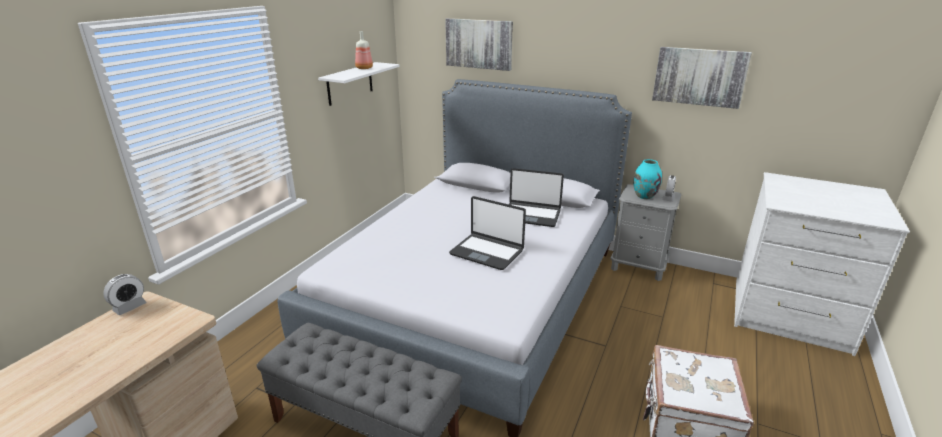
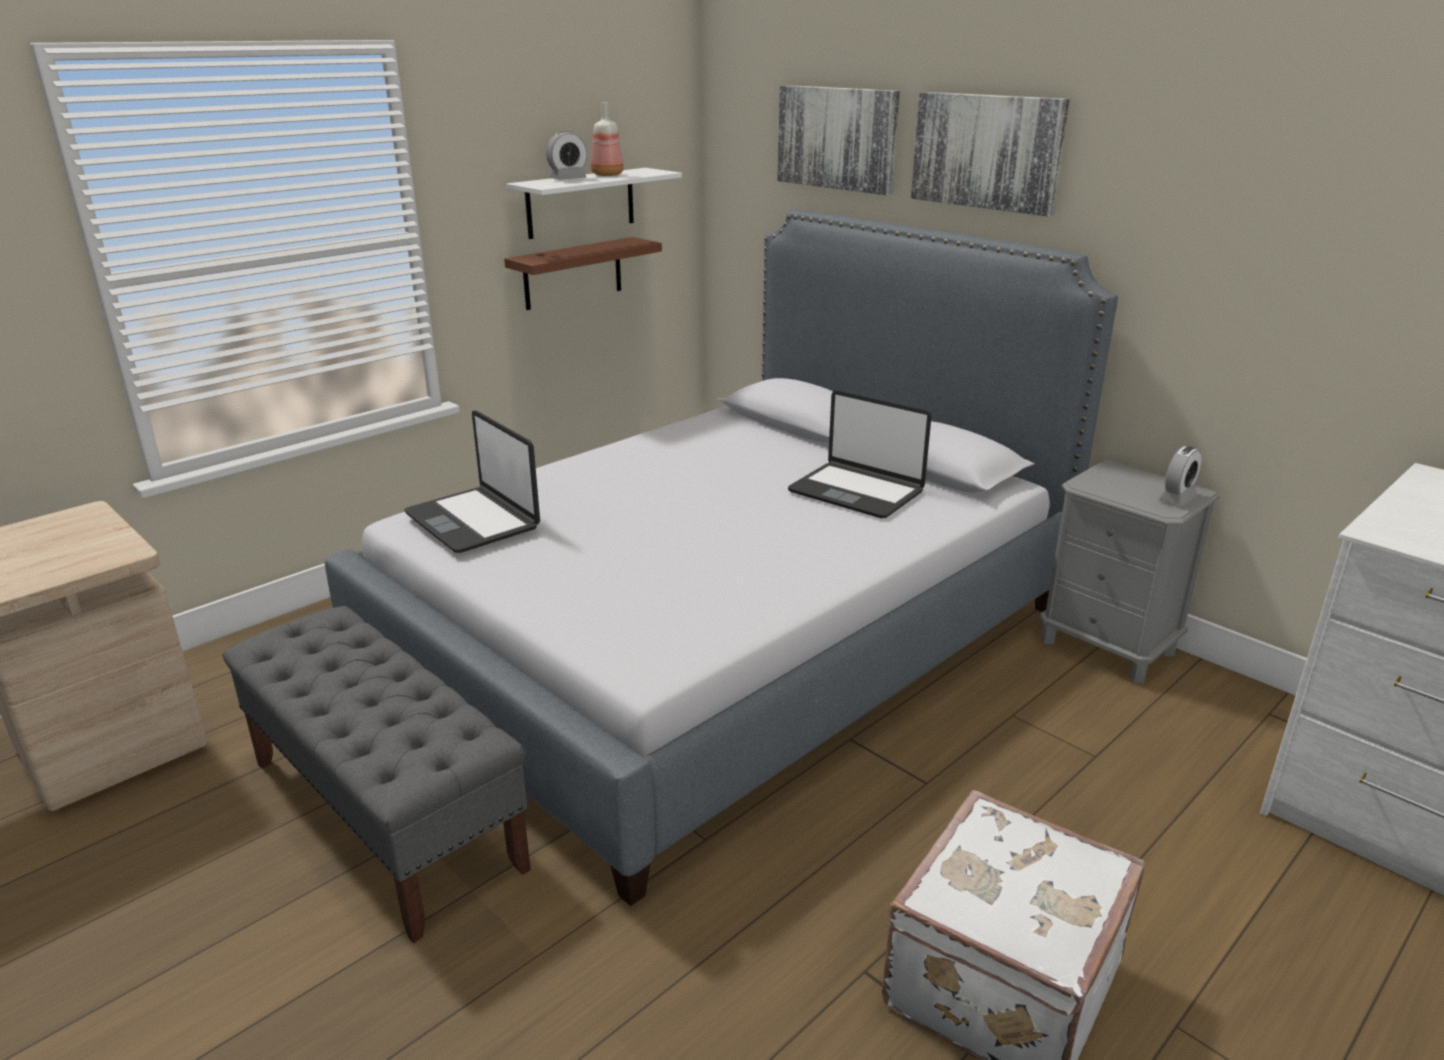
camera: 20 degrees right, 0 degrees up
(129, 307) = (60, 518): alarm clock -> alarm clock (568, 179)
(348, 120) = (573, 273): none -> brown shelf
(487, 252) = (711, 541): laptop -> laptop (474, 521)
(644, 196) = (1123, 487): turquoise vase -> none
(699, 76) = (1276, 221): picture -> picture (987, 151)

